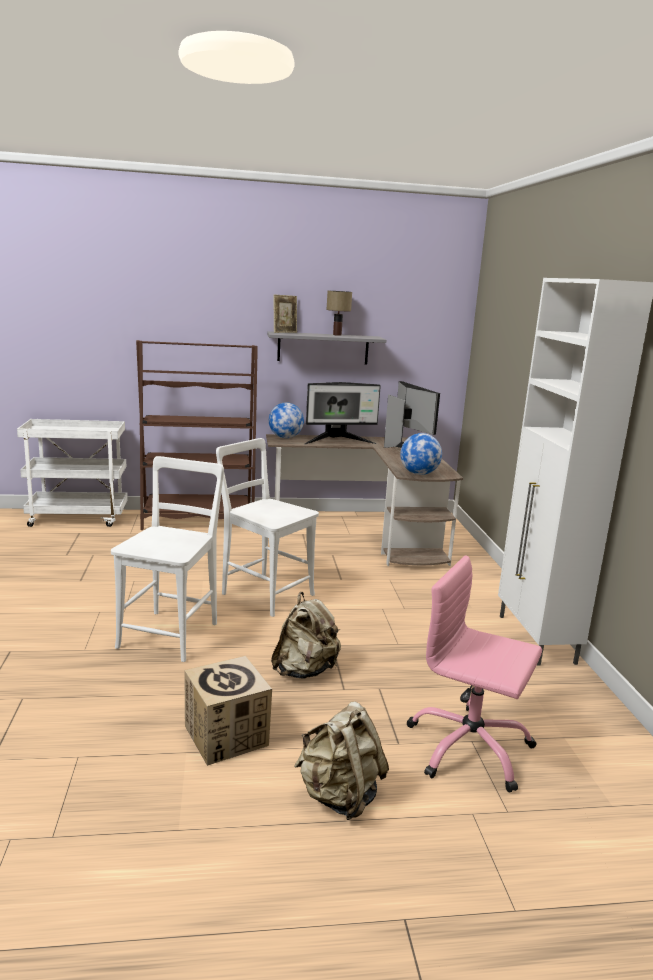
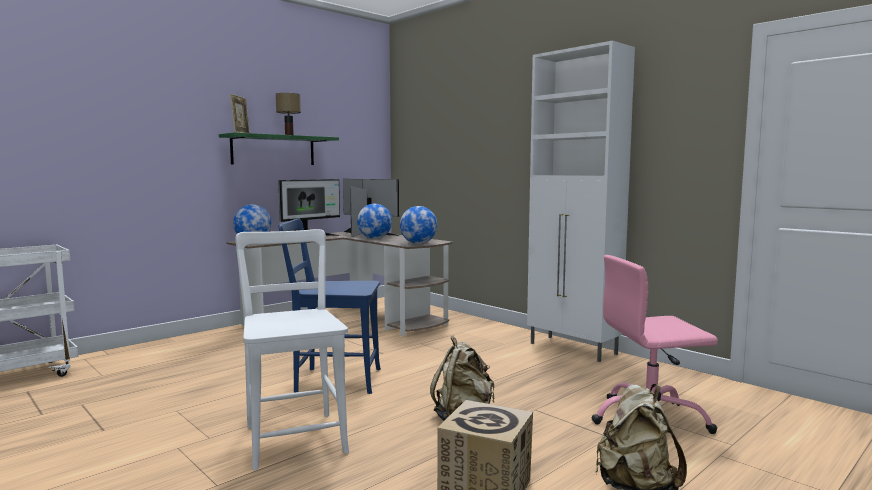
camera: 35 degrees left, 10 degrees down
(198, 521) = (170, 348): brown bookcase -> none
(264, 593) = (333, 380): white chair -> blue chair
(323, 348) = (273, 150): grey shelf -> green shelf
(397, 455) = (374, 238): none -> globe

